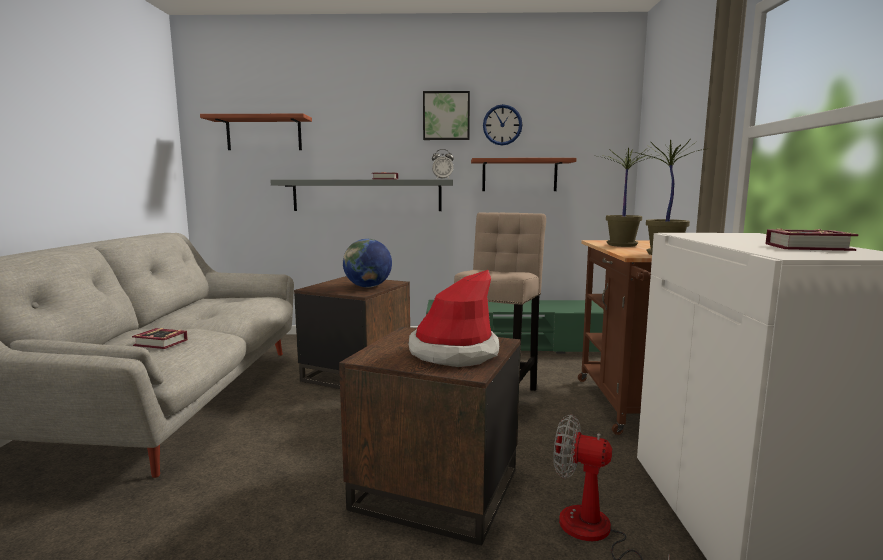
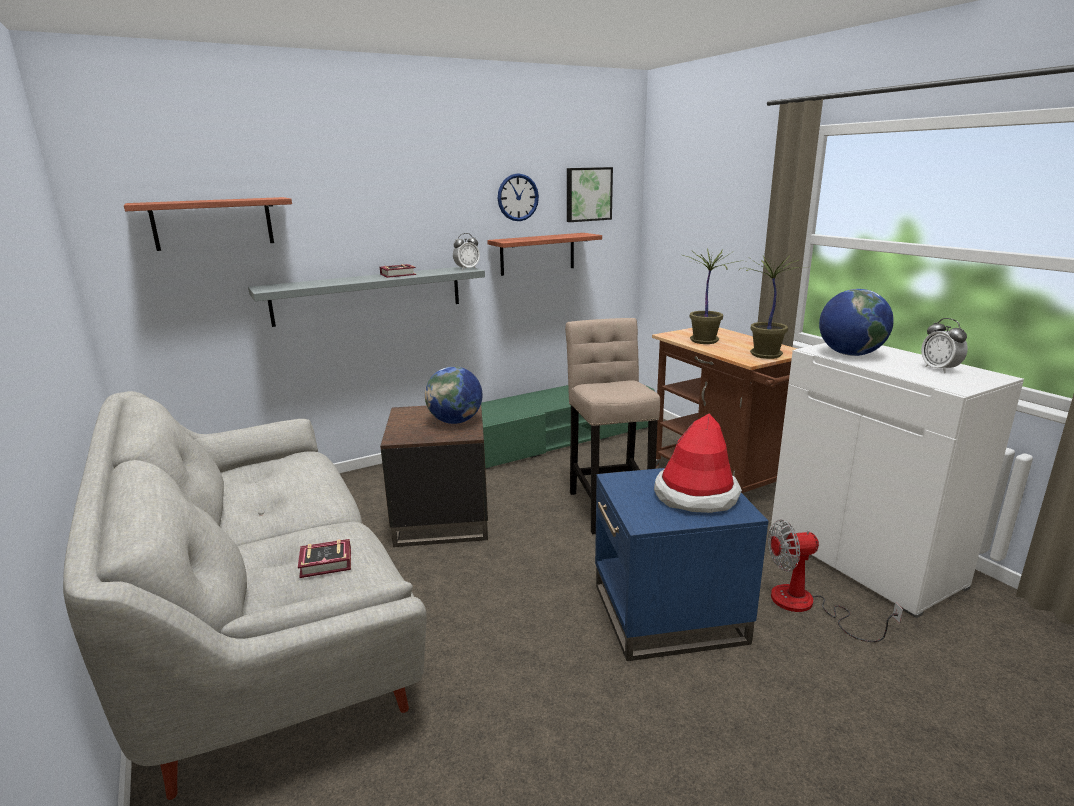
camera: 30 degrees left, 10 degrees up
(435, 490) = (669, 614): brown side table -> blue side table
(446, 116) = (457, 189): picture -> picture (588, 194)
(715, 237) = (850, 354): none -> globe
(812, 248) = (939, 369): book -> alarm clock

